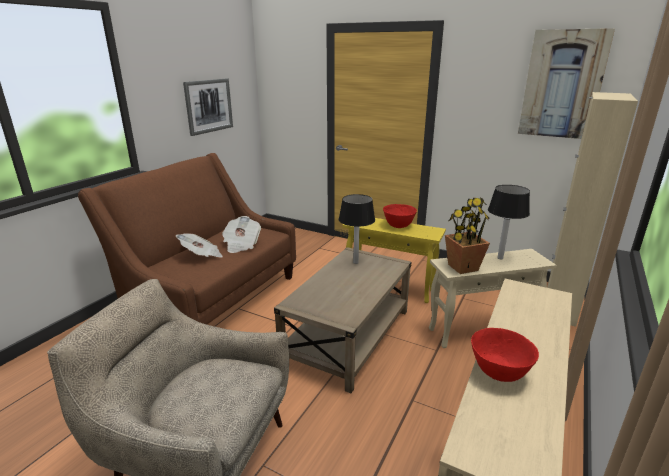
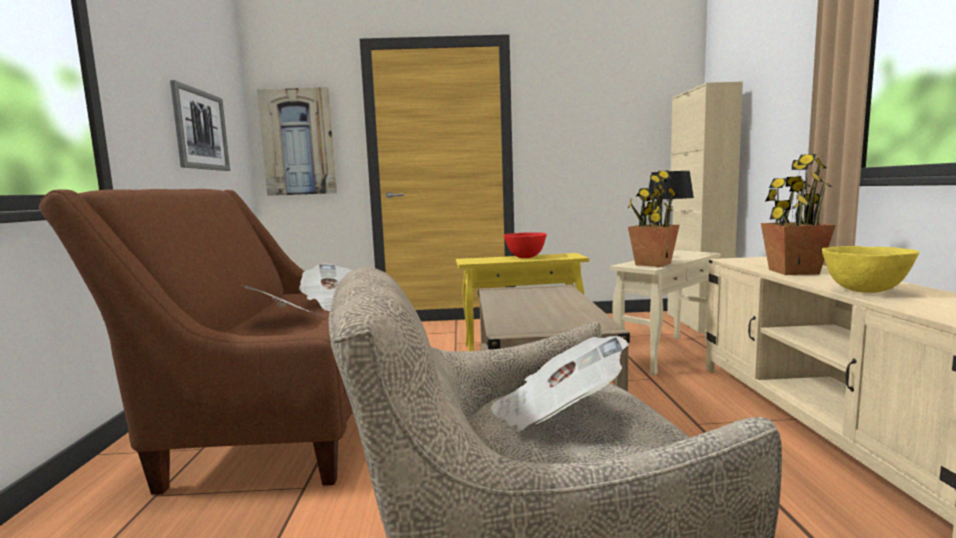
camera: 30 degrees left, 15 degrees down
(206, 385) = (556, 414): none -> newspaper
(355, 262) = (514, 294): table lamp -> none
(499, 373) = (864, 291): red bowl -> yellow bowl
(517, 324) = (792, 272): none -> potted plant
(562, 85) = (638, 96): picture -> picture (298, 142)

